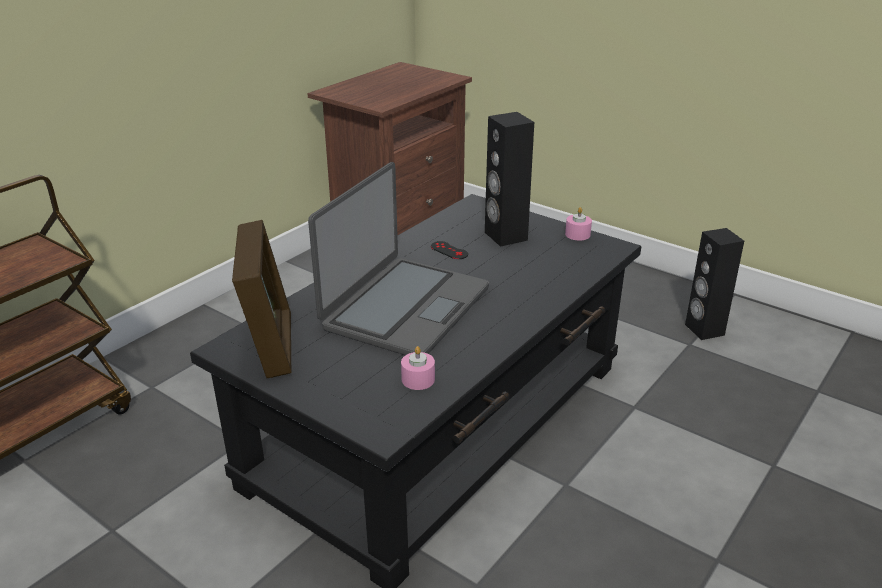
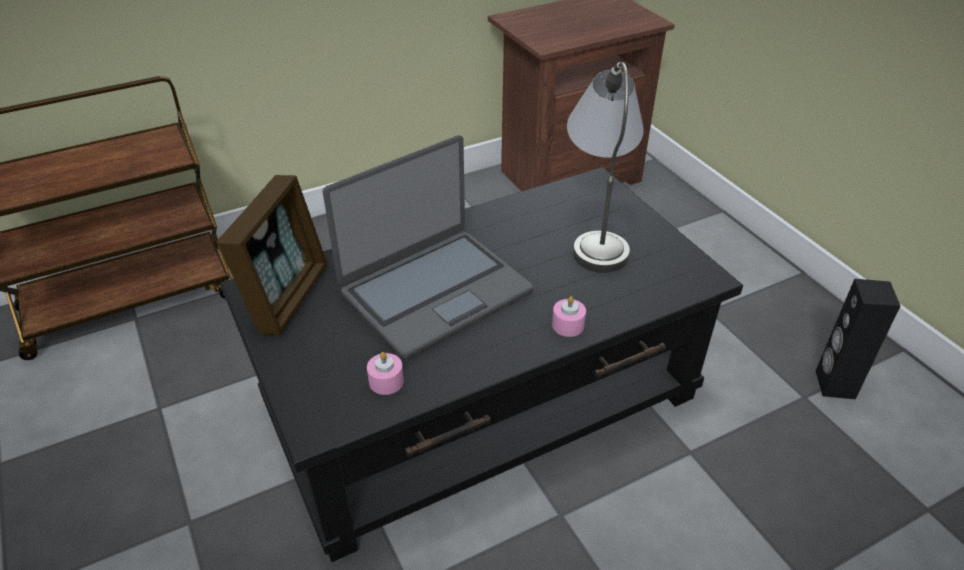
camera: 25 degrees right, 10 degrees up
(449, 250) = (527, 234): black game controller -> none
(505, 236) = (598, 231): black speaker -> grey table lamp
(577, 234) = (679, 250): pink candle -> pink candle (568, 325)

